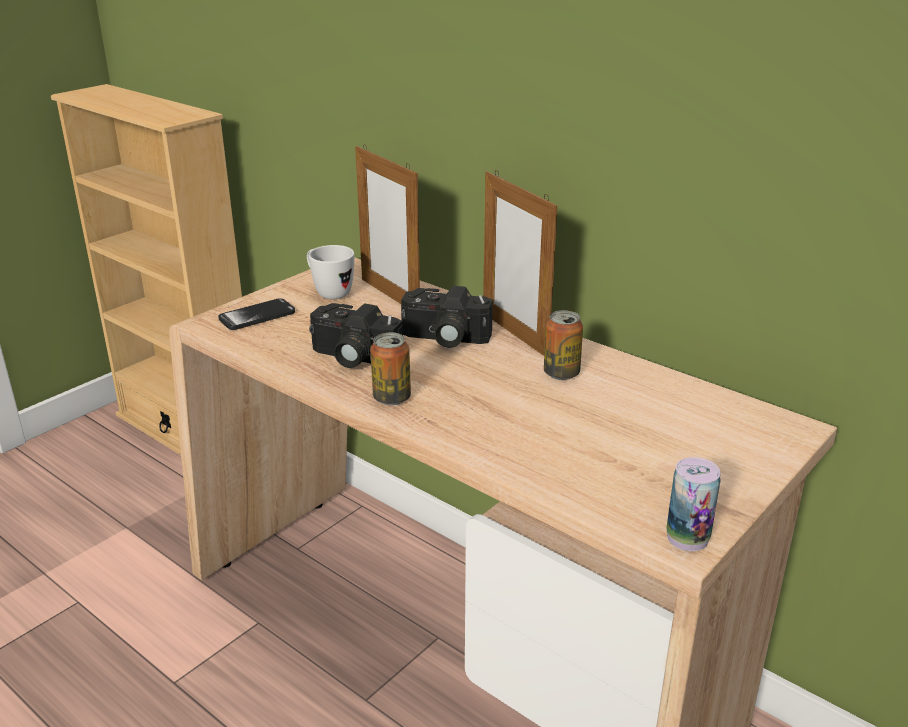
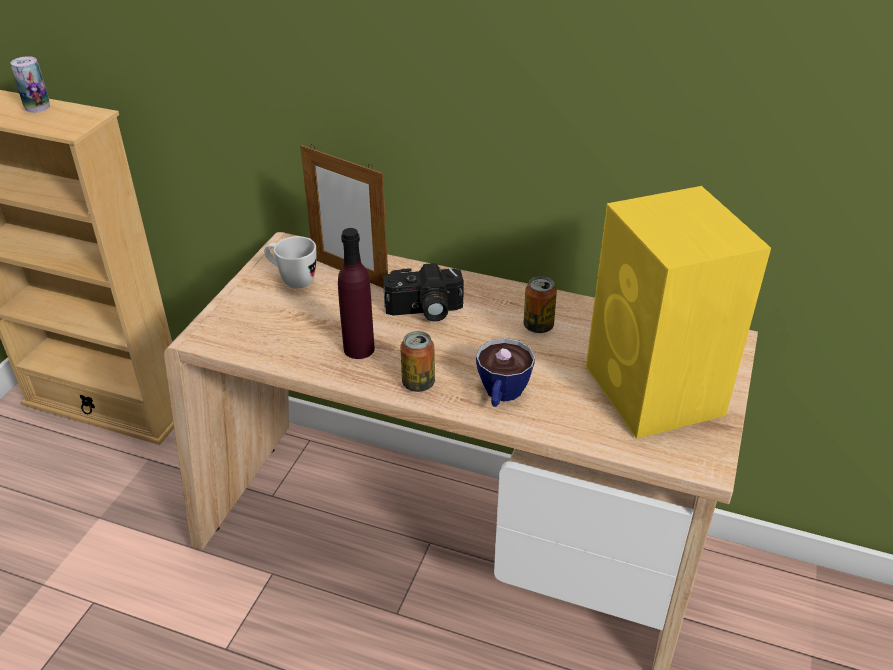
camera: 20 degrees left, 10 degrees up
(257, 316) = (244, 321): phone -> none
(352, 358) = (359, 349): camera -> purple bottle
(475, 426) = (501, 395): none -> cup
(514, 334) = (479, 293): picture frame -> none
(662, 460) = (655, 392): none -> yellow speaker
(687, 538) = (707, 458): can -> can (37, 107)

